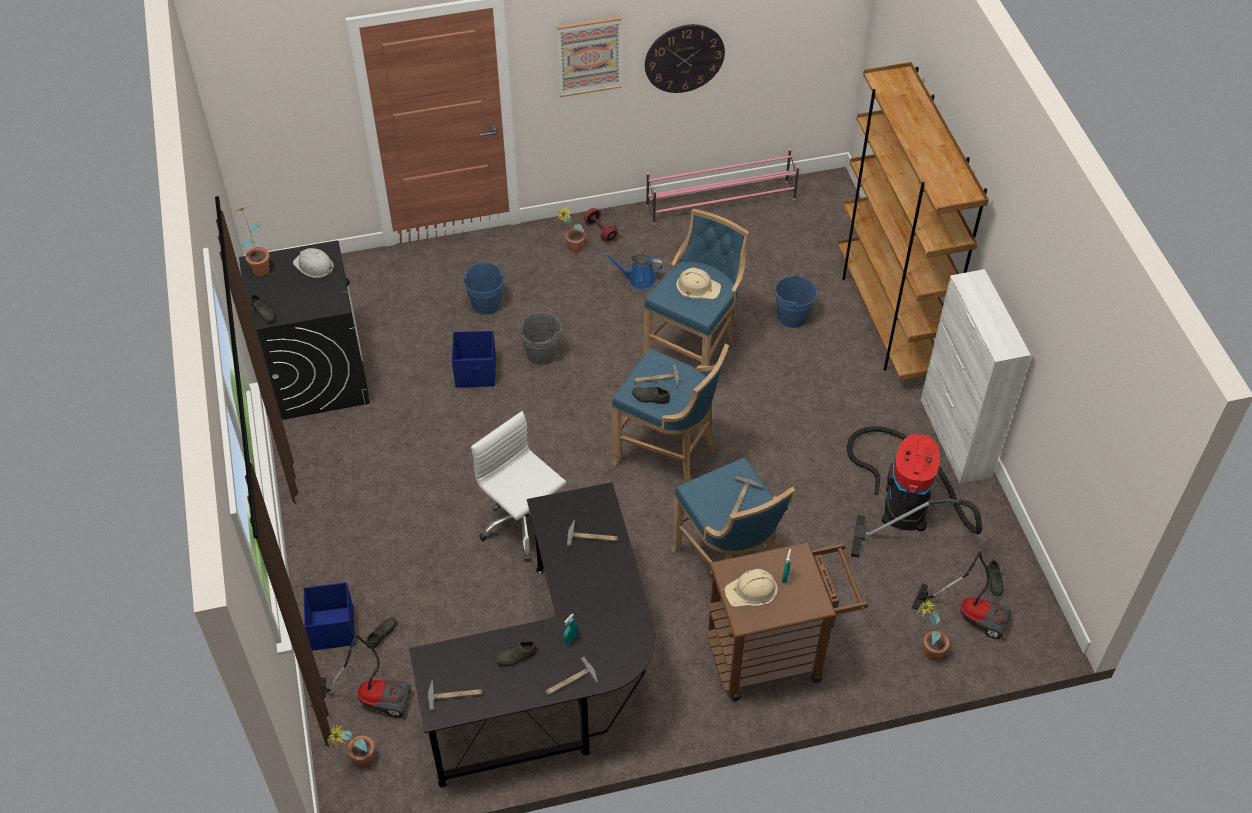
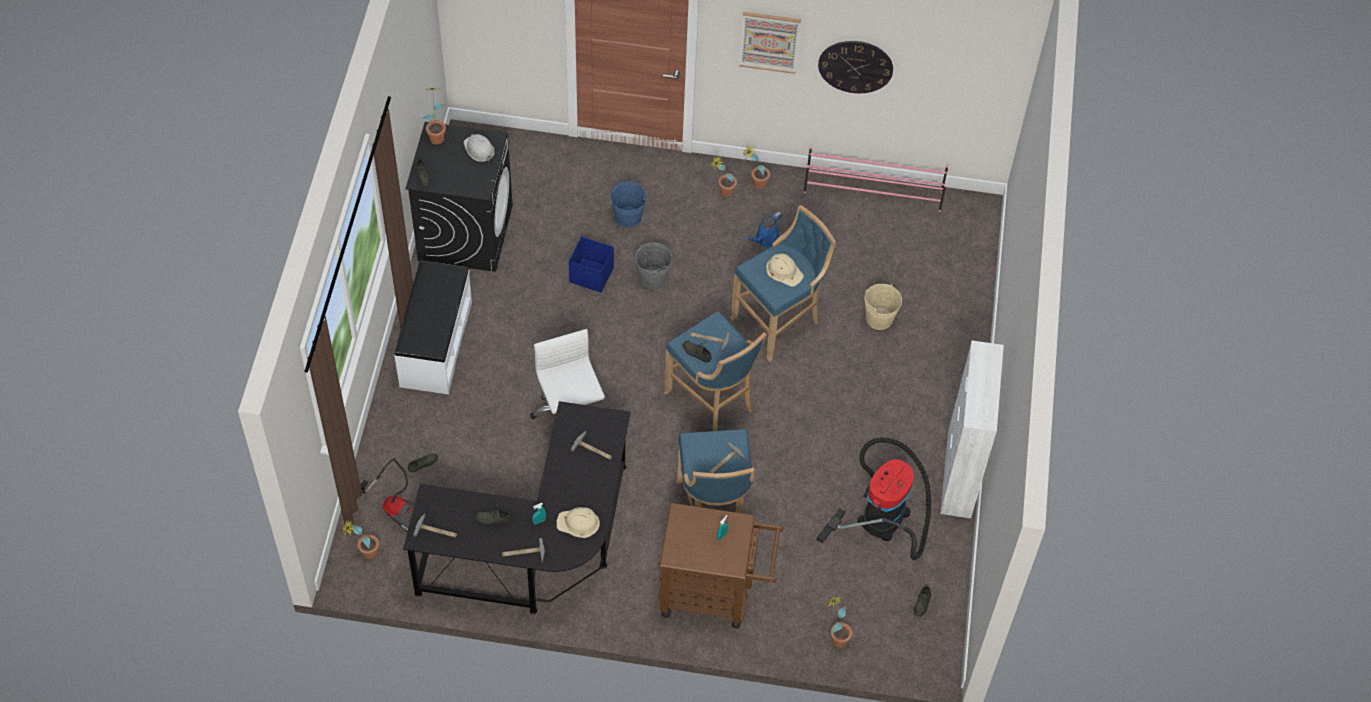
camera: 20 degrees right, 5 degrees up
(333, 628) = (389, 445): blue storage box -> none
(336, 500) = (435, 344): none -> white bench
(601, 232) = (755, 184): red dumbbell -> potted plant
(638, 279) = (765, 239): blue watering can -> blue watering can turned 75 degrees counterclockwise
(752, 590) = (691, 536): beige hard hat -> beige hard hat (578, 523)
(792, 316) = (879, 318): blue bucket -> beige bucket
(887, 319) = (960, 350): brown bookcase -> none
(970, 613) = (887, 621): vacuum cleaner -> none

